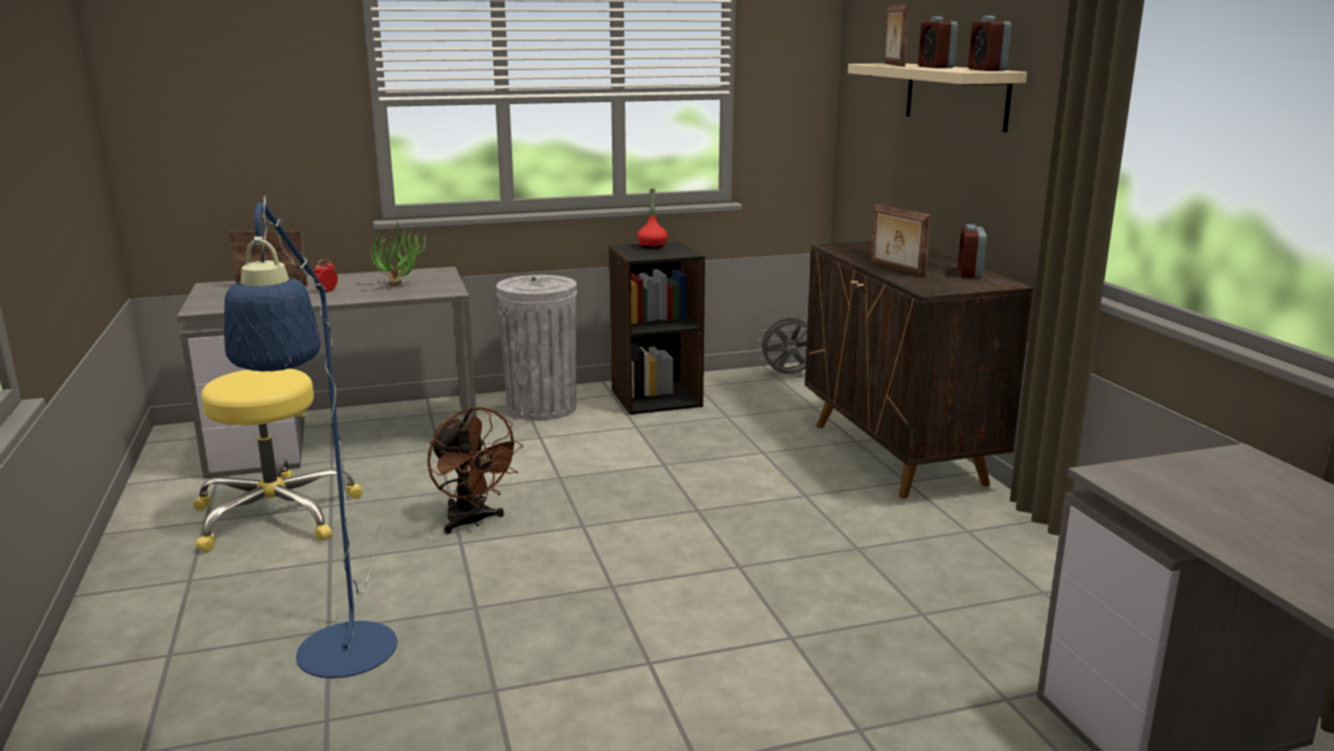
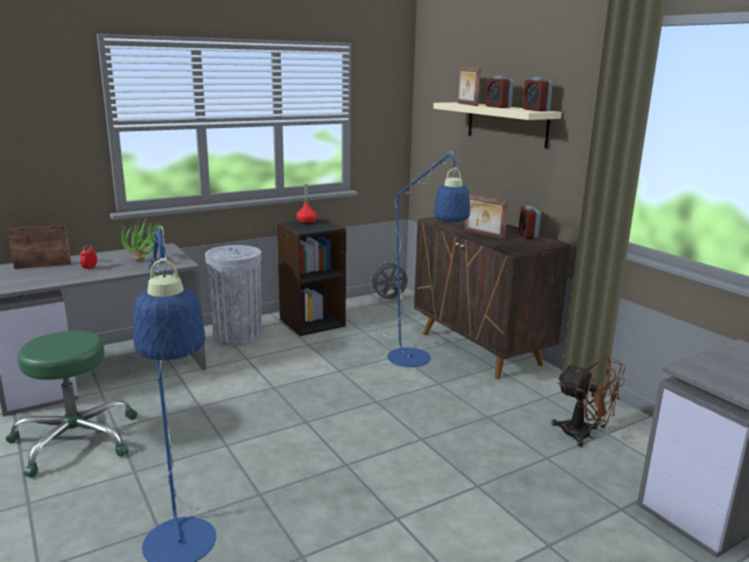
camera: 15 degrees left, 0 degrees up
(275, 515) = (75, 439): yellow stool -> green stool
(472, 522) = (227, 428): brown fan -> brown fan (584, 435)
(783, 463) = (415, 362): none -> blue floor lamp

